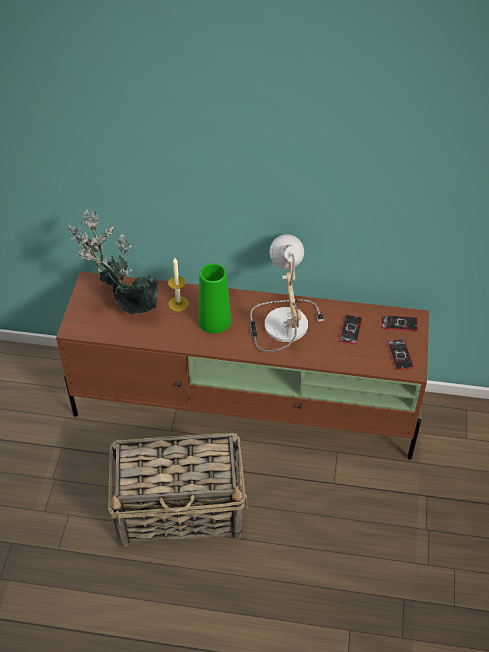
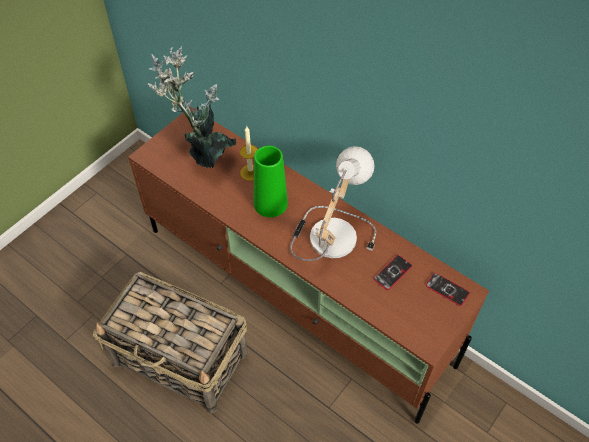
camera: 30 degrees right, 5 degrees up
(400, 355) = (425, 323): phone -> none

